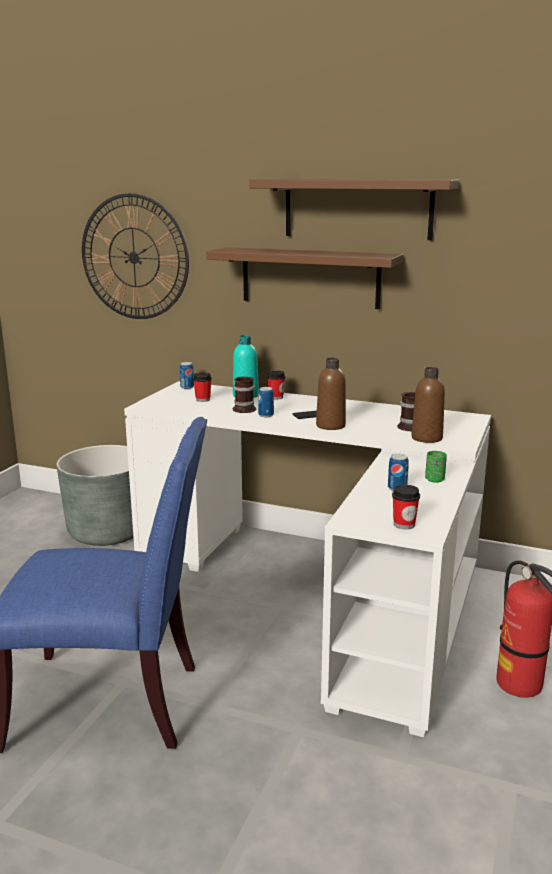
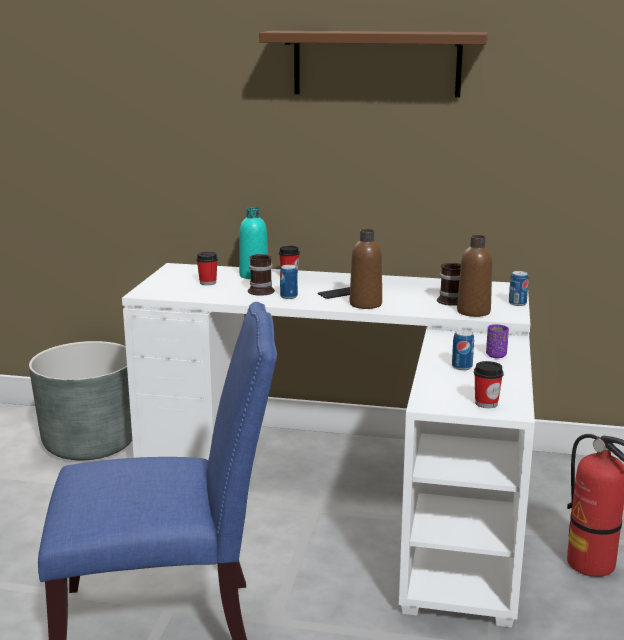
camera: 10 degrees left, 0 degrees up
(134, 257) = (109, 121): wall clock -> none
(187, 387) = (181, 269): can -> can (517, 303)
(310, 277) = (323, 140): brown shelf -> none
(434, 480) = (496, 355): green cup -> purple cup

